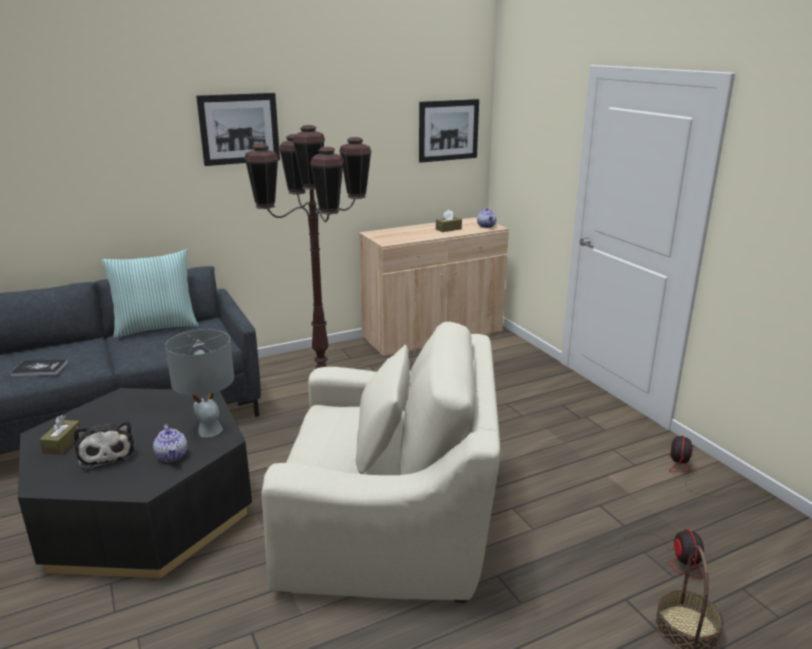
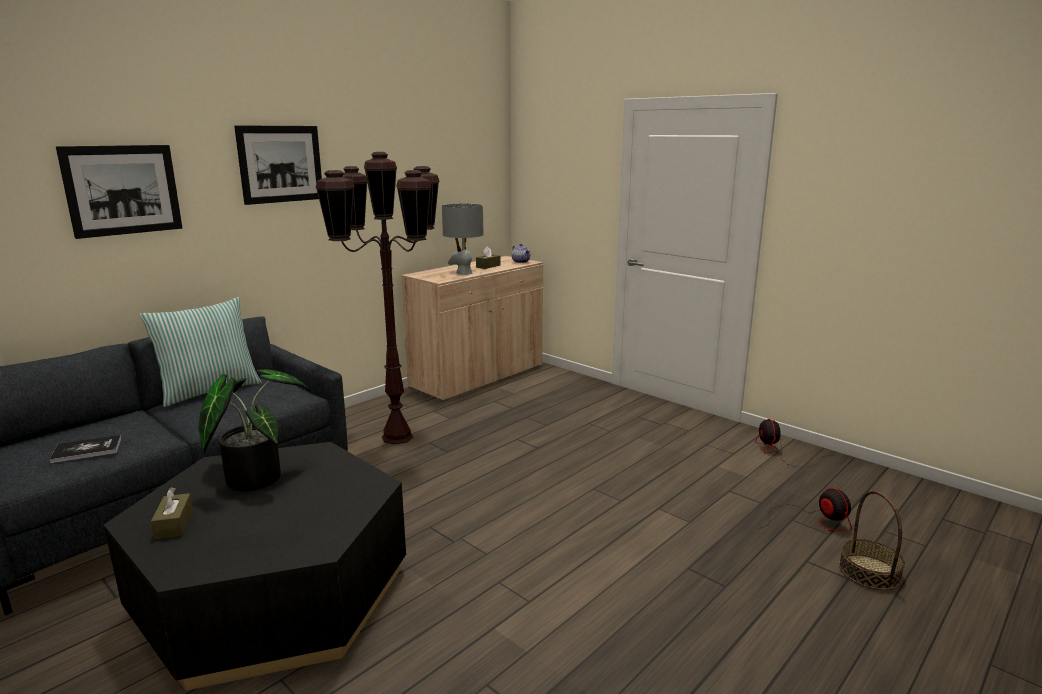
camera: 20 degrees left, 5 degrees down
(107, 453) = (243, 523): plush toy -> none
(143, 412) = (254, 476): none -> potted plant
(172, 456) = (329, 511): teapot -> none
(209, 430) = (352, 479): grey table lamp -> grey table lamp (464, 273)
(391, 523) = (557, 545): beige armchair -> none
(448, 130) = (476, 170): picture -> picture (123, 190)

